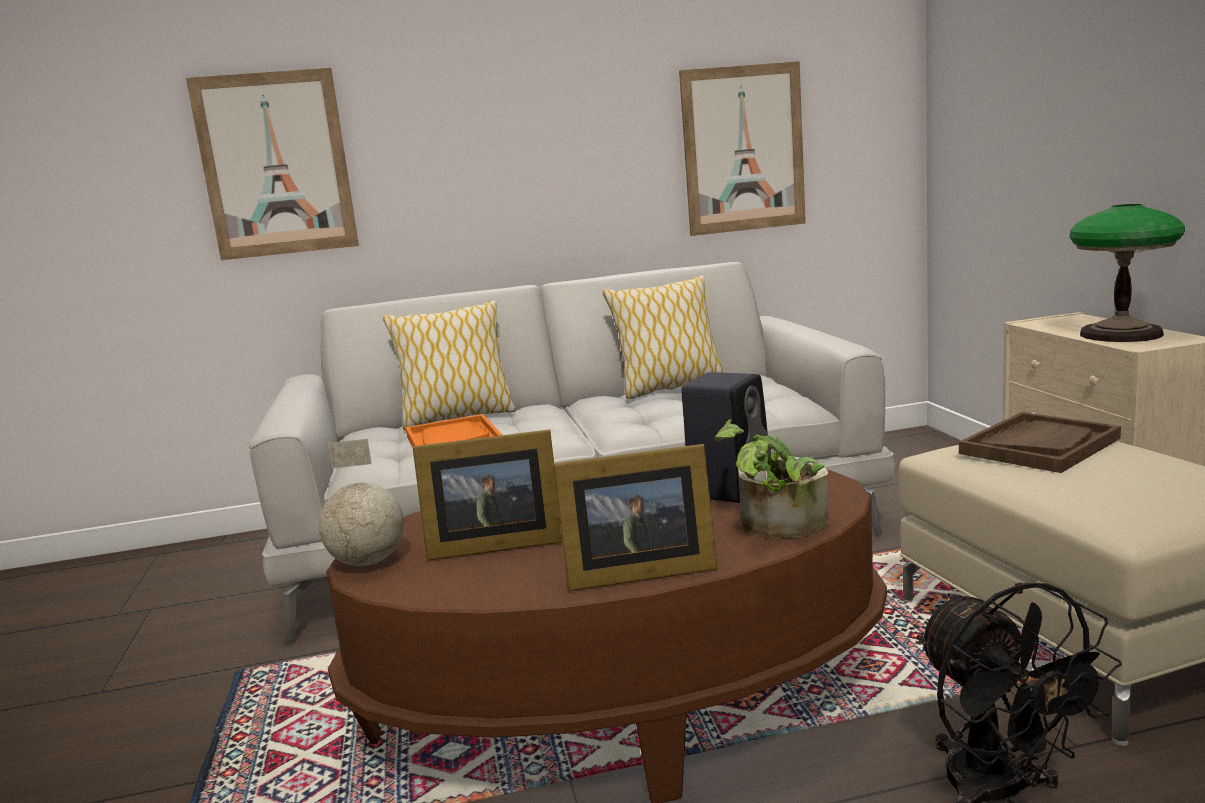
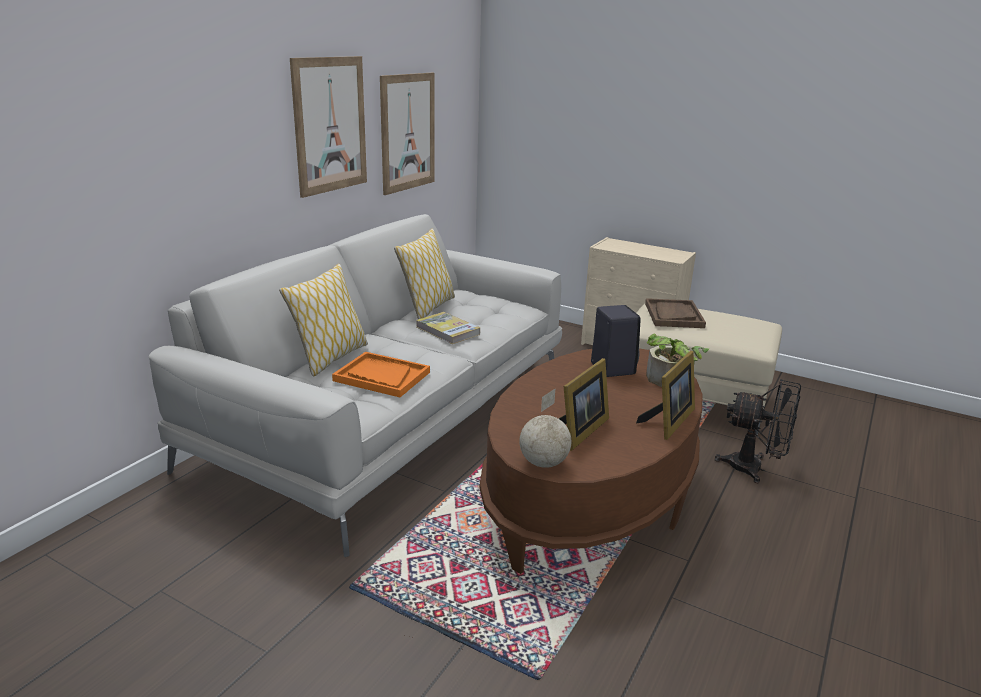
camera: 50 degrees left, 10 degrees up
(275, 165) = (123, 153): picture -> picture (330, 125)
(630, 412) = (447, 330): none -> book
(1121, 334) = (654, 252): table lamp -> none

